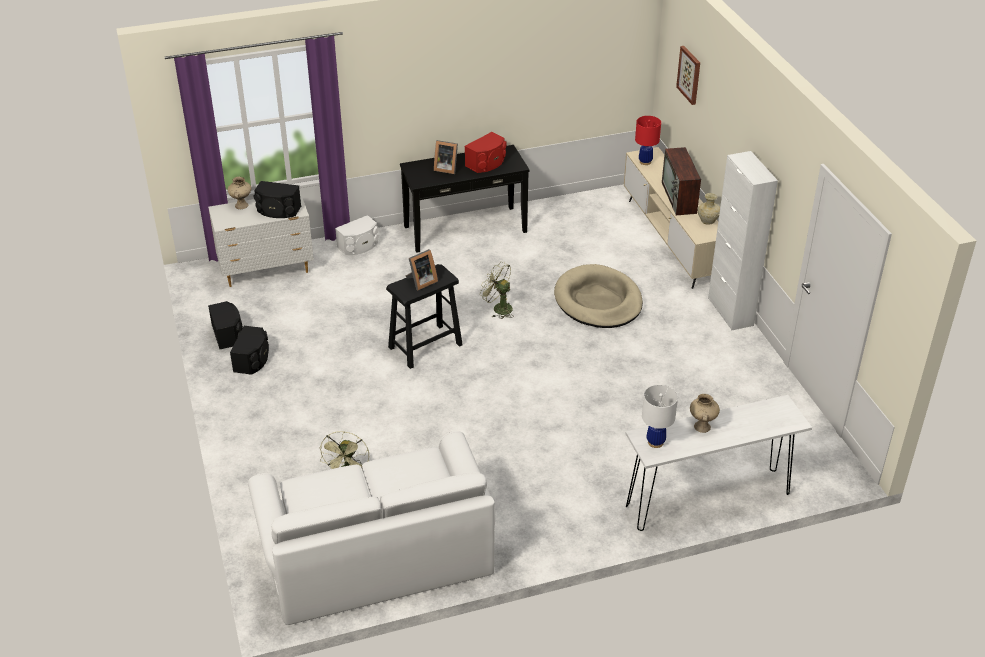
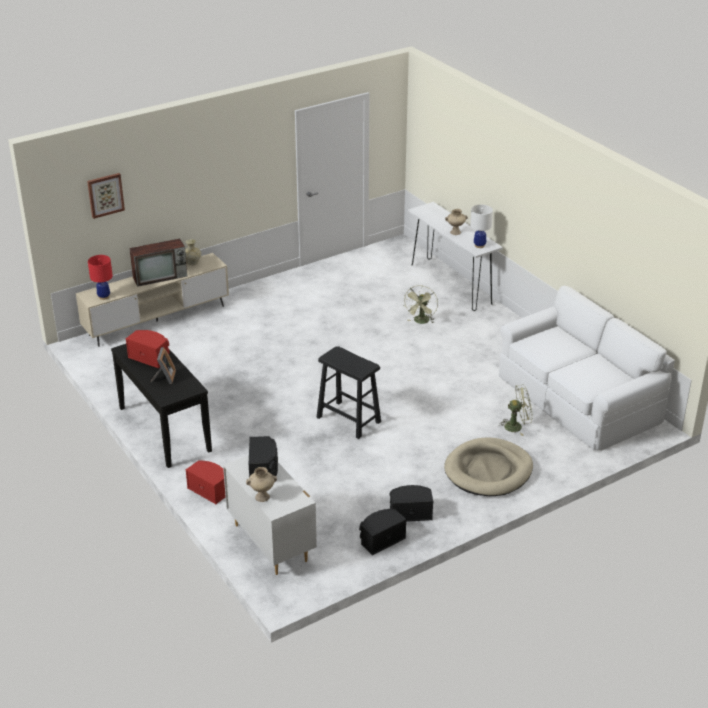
camera: 105 degrees left, 5 degrees down
(359, 246) = (210, 489): white speaker -> red speaker
(421, 282) = (349, 362): picture frame -> none
(498, 308) = (282, 391): green fan -> green fan (421, 322)
(598, 301) = (255, 345): beige dog bed -> beige dog bed (488, 471)
(730, 312) = (248, 289): white cabinet -> none

